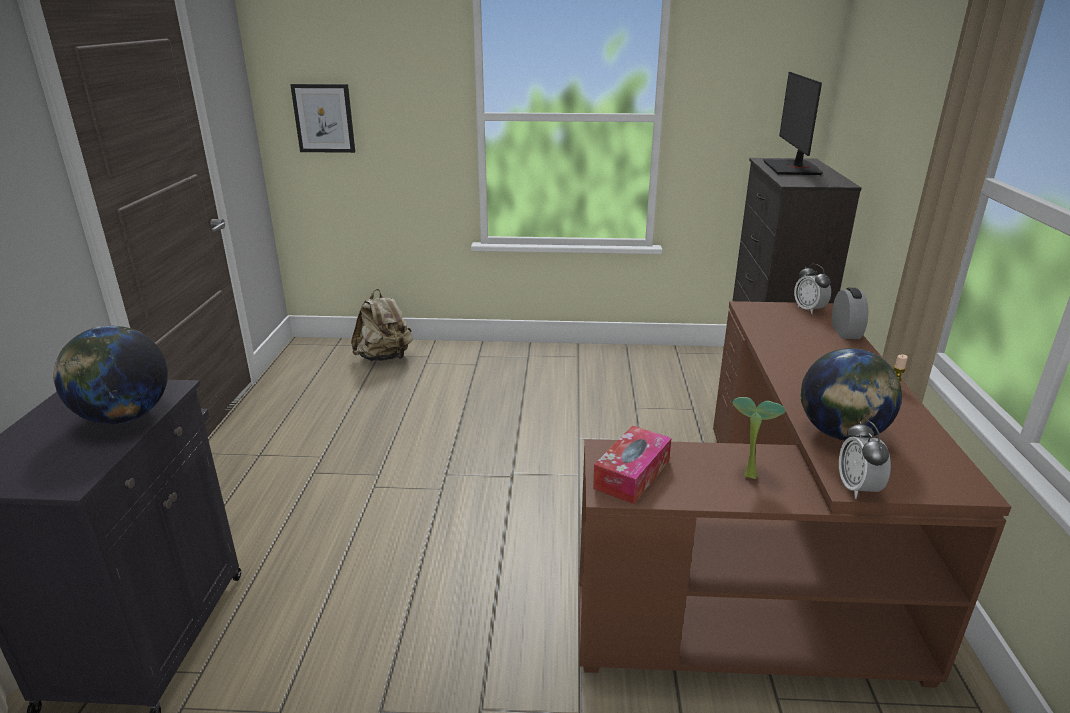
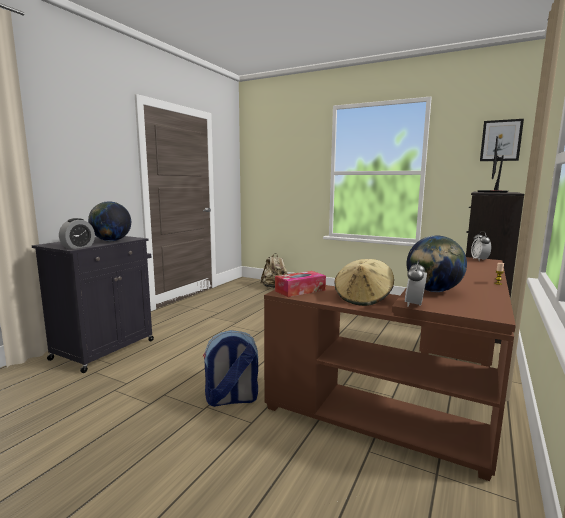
camera: 25 degrees right, 15 degrees down
(324, 118) = (266, 174): picture -> picture (501, 140)
(511, 675) = (231, 399): none -> backpack
(747, 473) = (363, 298): potted plant -> beige hat
(845, 332) = (492, 267): alarm clock -> alarm clock (78, 247)

